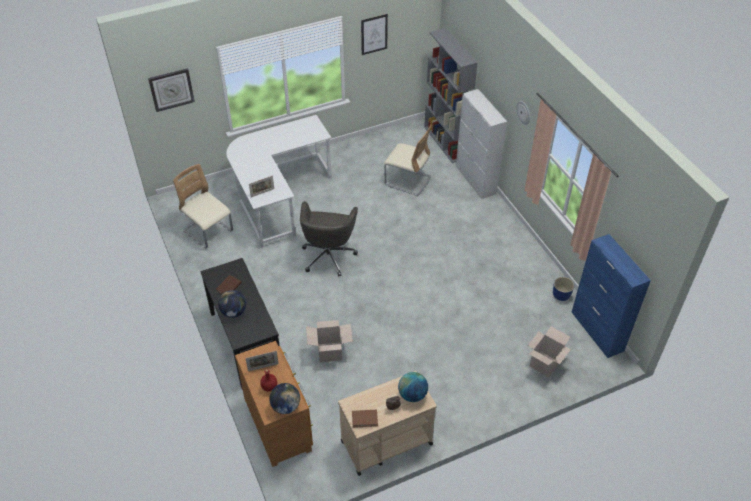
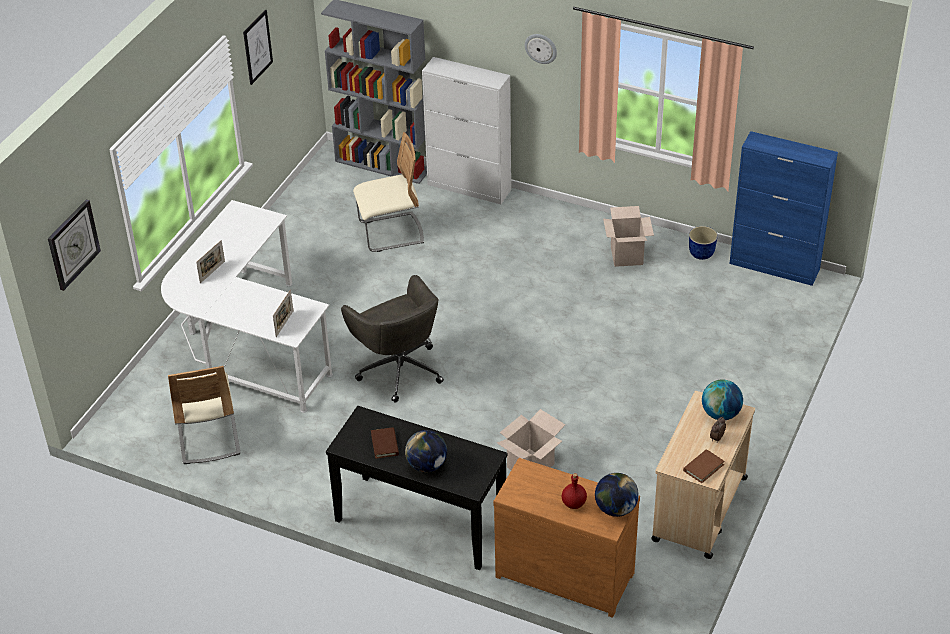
camera: 40 degrees left, 5 degrees down
(208, 231) = (208, 436): beige chair -> beige chair turned 105 degrees counterclockwise
(263, 367) = (541, 490): picture frame -> picture frame (212, 272)
(544, 364) = (762, 330): cardboard box -> cardboard box (626, 255)

